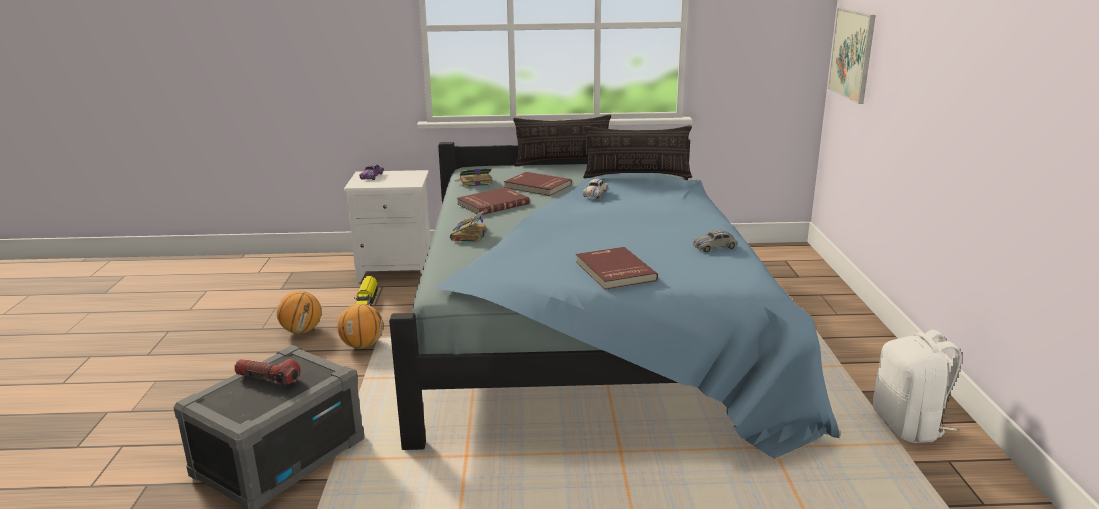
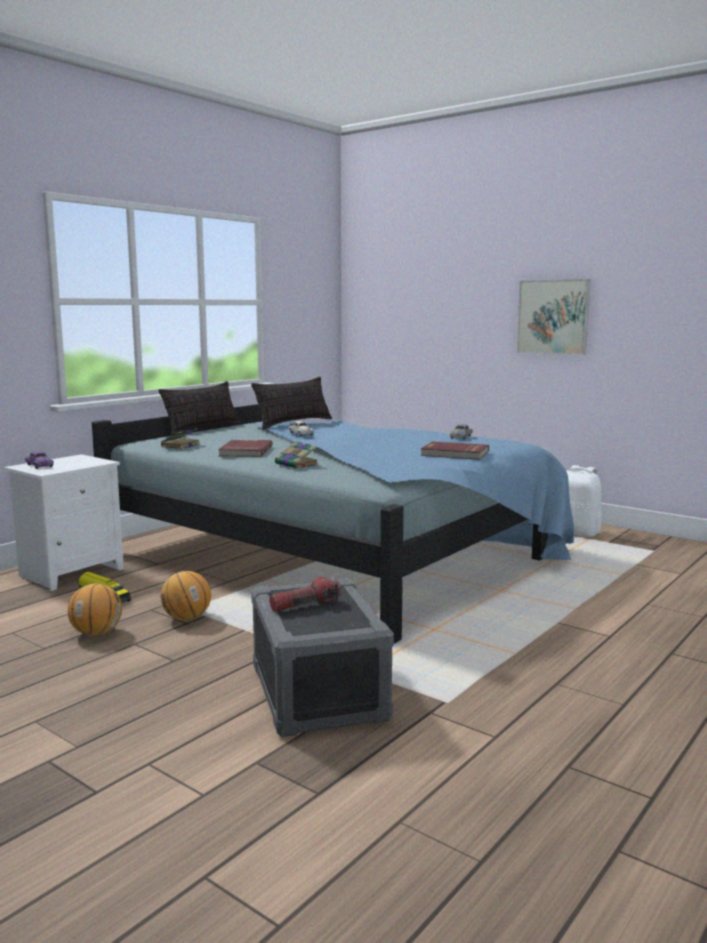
camera: 50 degrees left, 10 degrees down
(537, 186) = (239, 439): red book -> none
(852, 54) = (377, 321): picture -> picture (553, 317)

